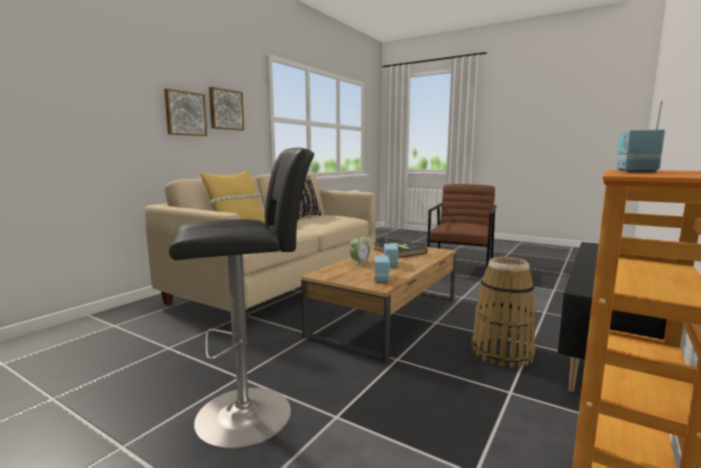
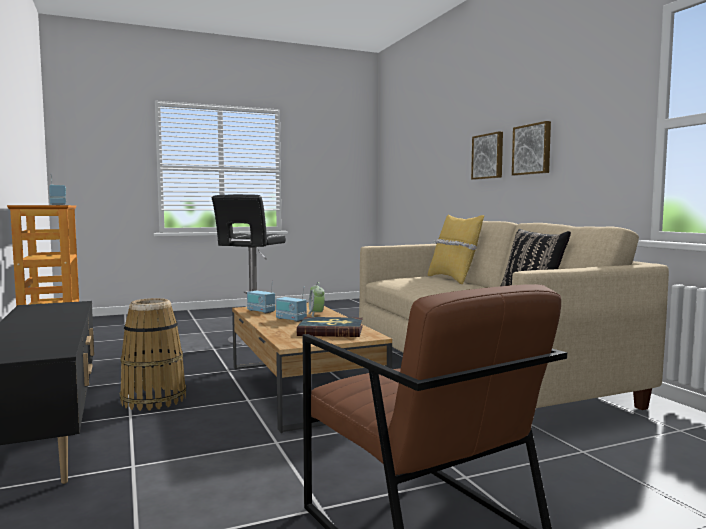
camera: 125 degrees right, 5 degrees down
(225, 109) = (578, 131): picture -> picture (488, 156)

